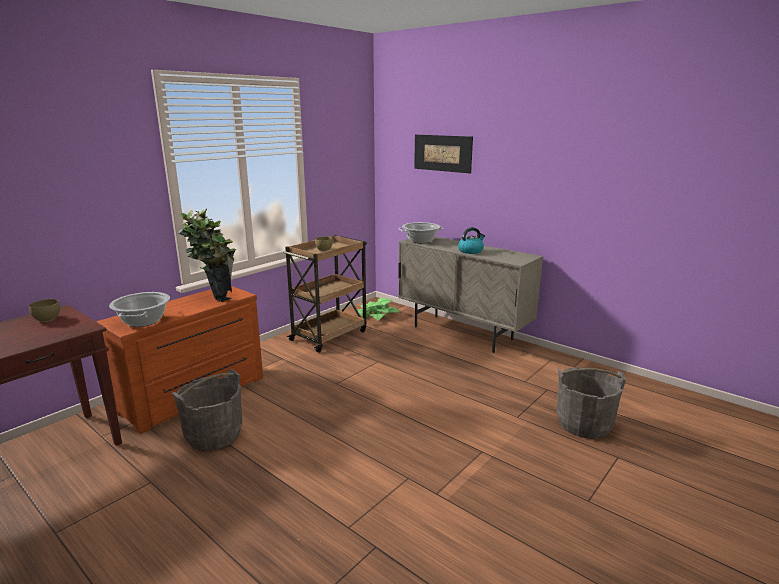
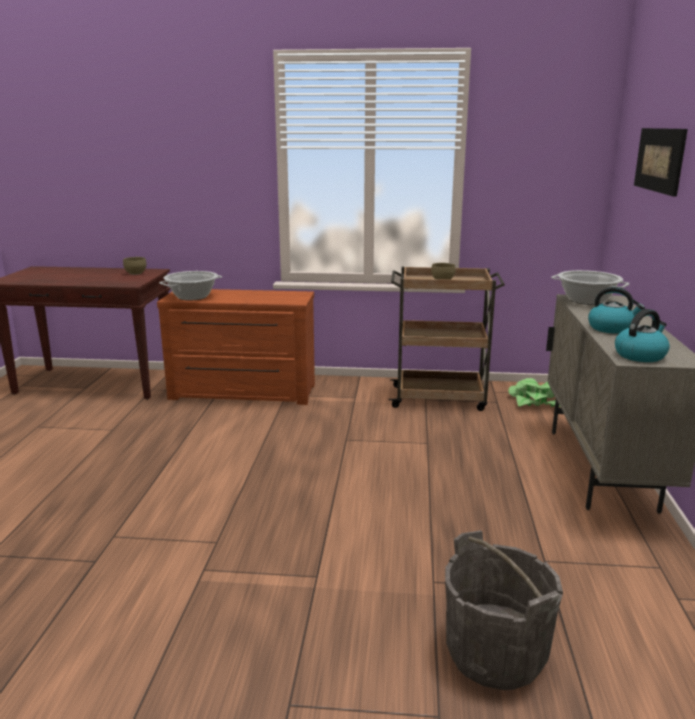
camera: 55 degrees right, 0 degrees up
(214, 297) = (275, 296): potted plant -> none
(214, 435) = (194, 424): grey bucket -> none
(514, 259) = (640, 355): none -> kettle

